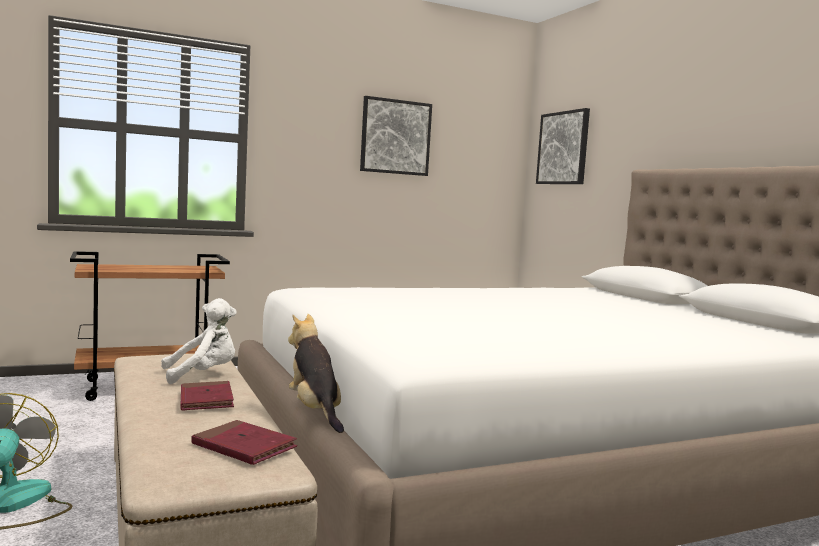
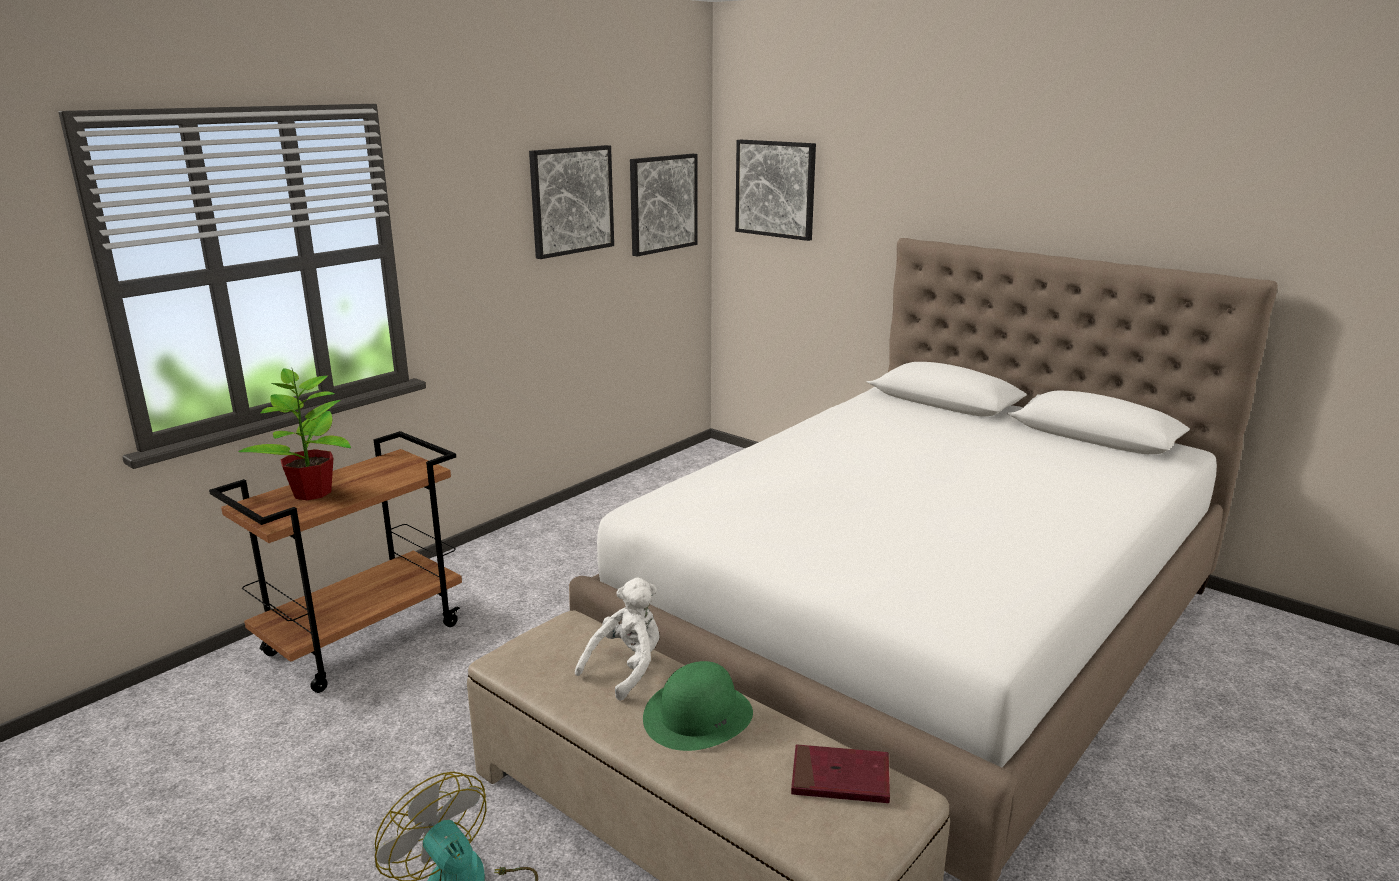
camera: 25 degrees left, 15 degrees up
(131, 267) = (312, 493): none -> potted plant
(206, 400) = (698, 715): red book -> green hat
(315, 411) = (835, 697): plush toy -> none
(478, 156) = (662, 203): none -> picture

